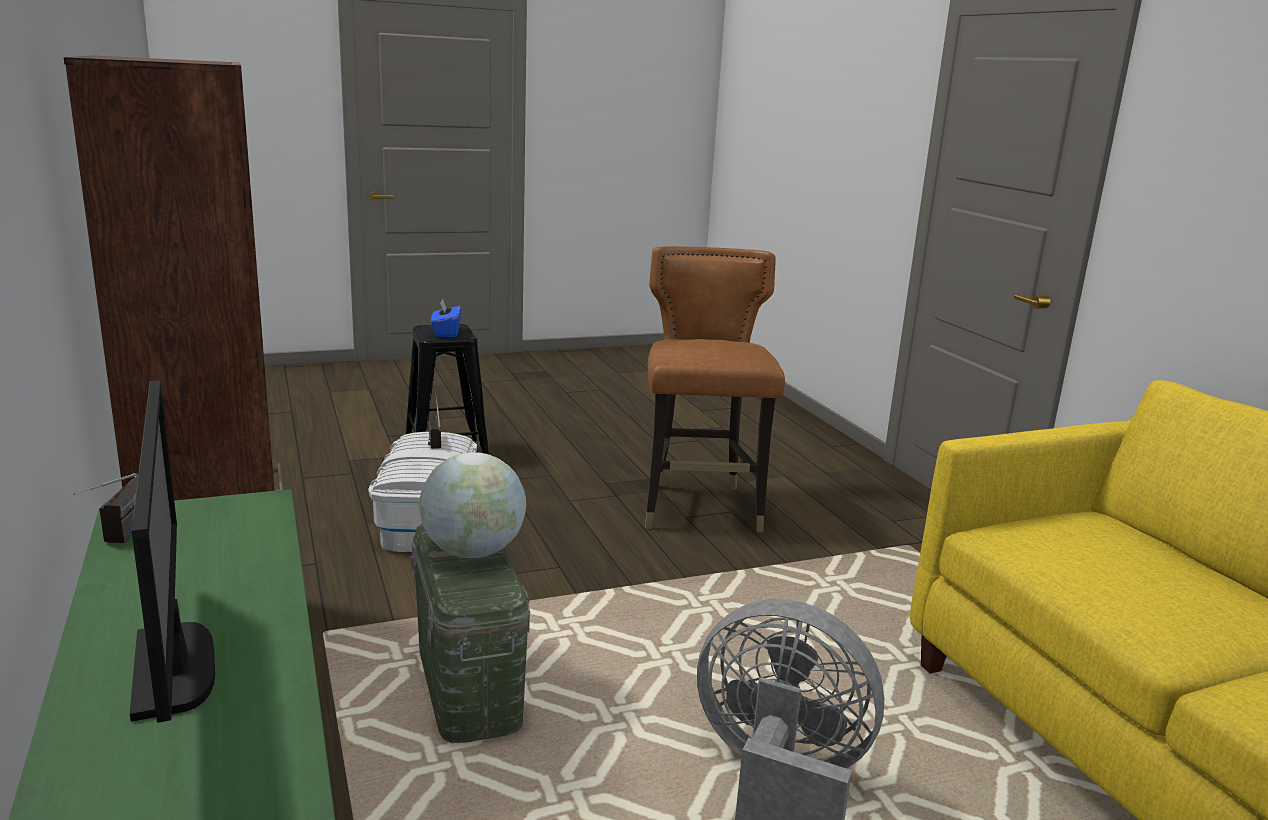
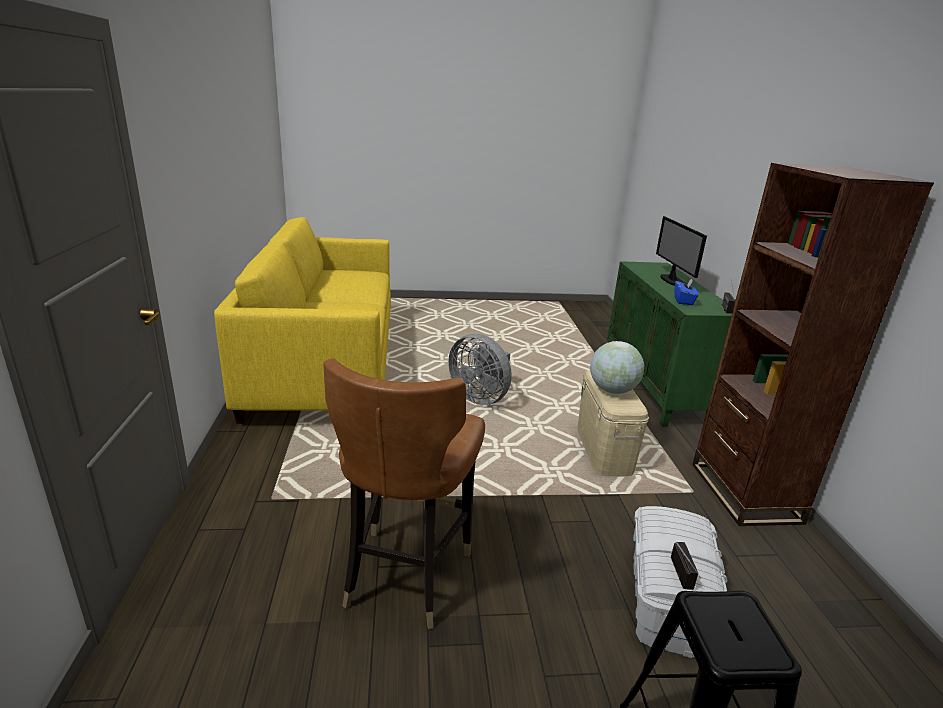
camera: 165 degrees left, 5 degrees up
(446, 333) = (730, 623): blue tissue box -> blue tissue box (684, 301)
(467, 685) = (604, 450): green storage box -> beige storage box

